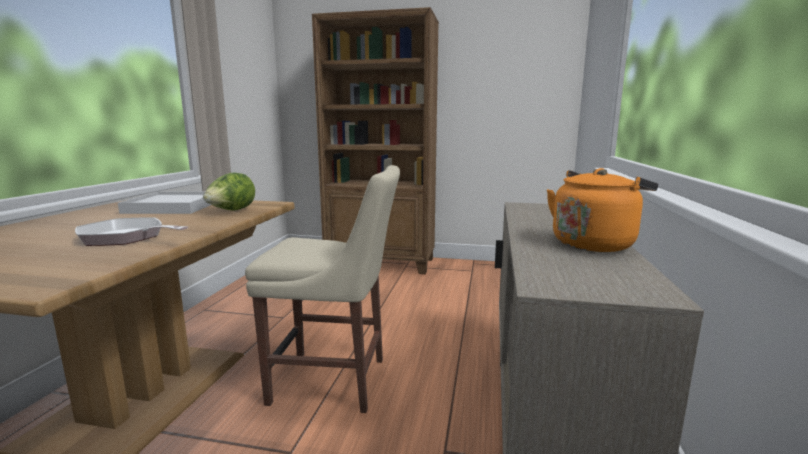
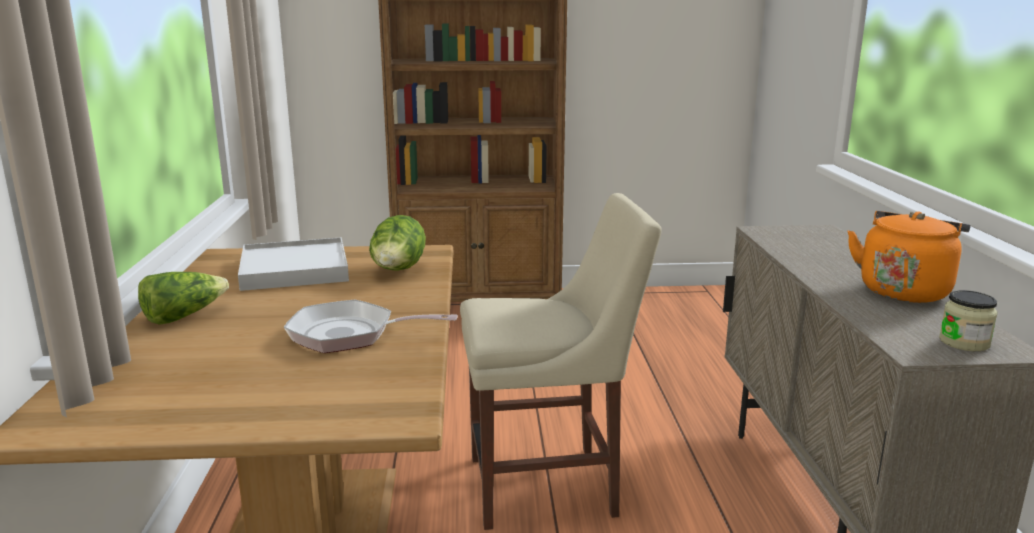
camera: 15 degrees left, 5 degrees up
(59, 222) = (184, 316): none -> lettuce
(608, 283) = (964, 342): none -> jar

